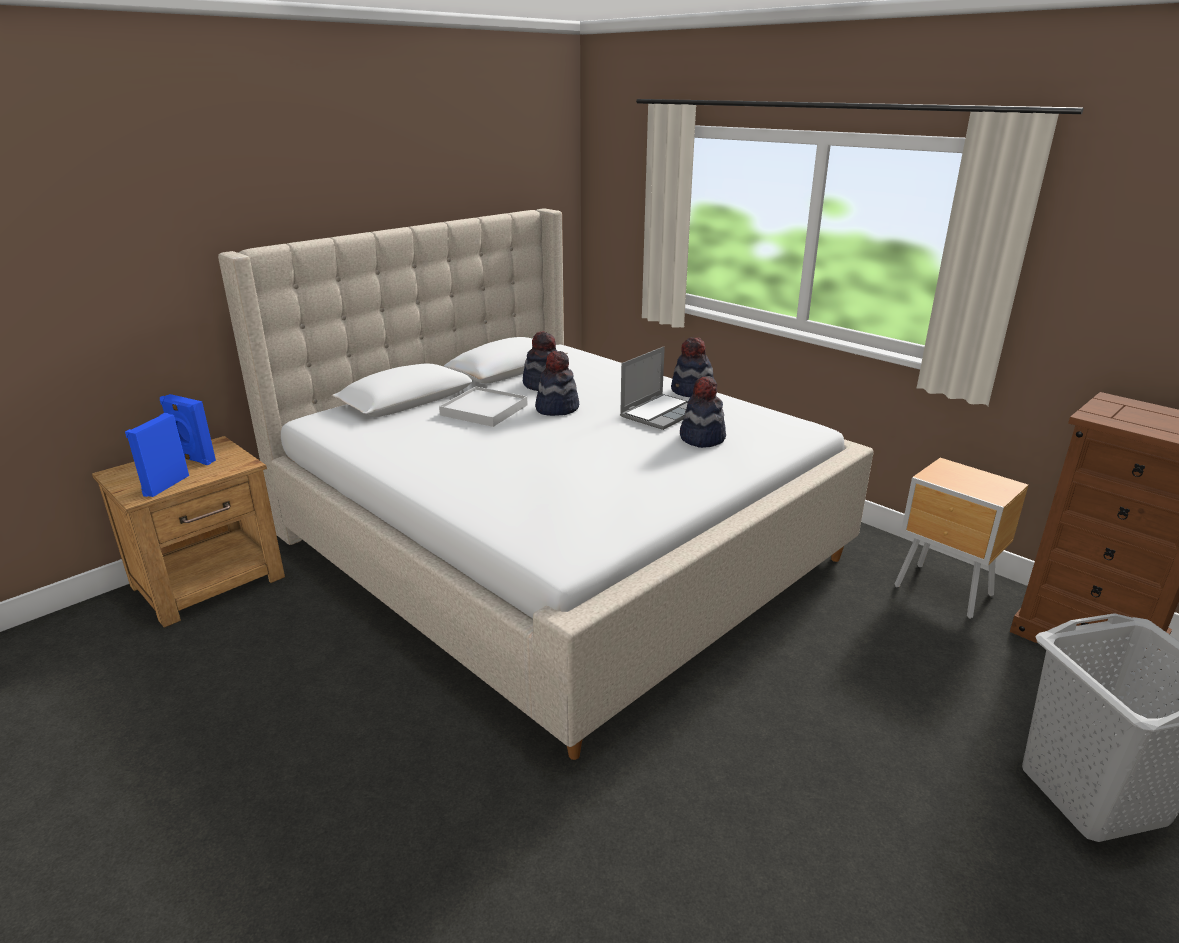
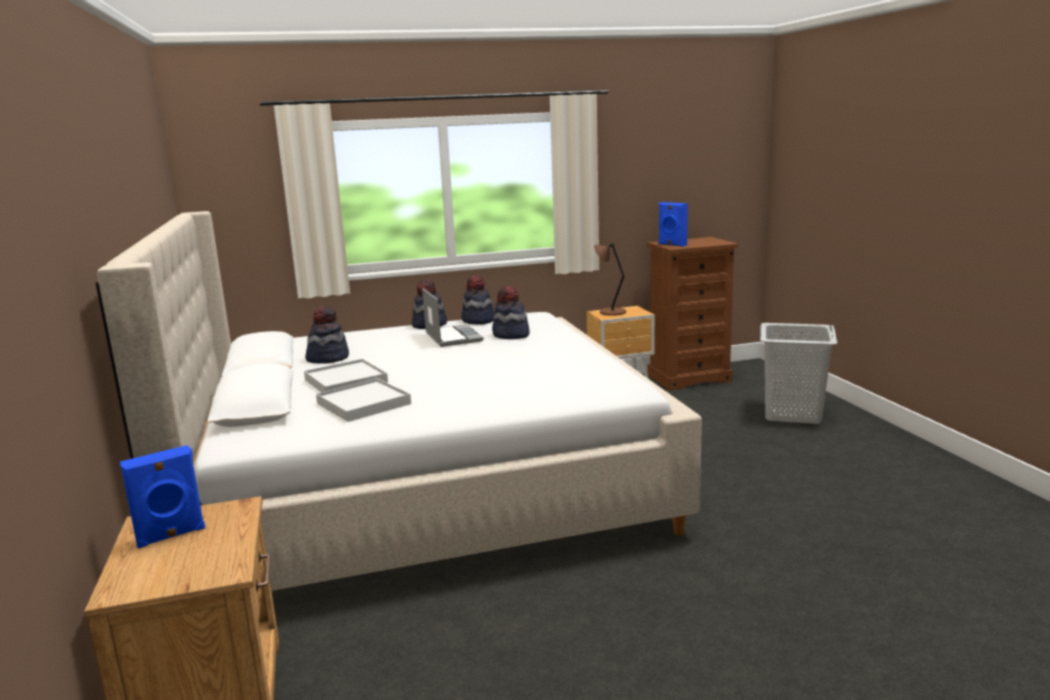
camera: 60 degrees left, 10 degrees down
(165, 485) = (222, 554): blue speaker -> blue speaker (672, 245)
(429, 434) = (363, 404): none -> white tray
(556, 408) = (388, 360): hat -> hat (478, 321)
(960, 474) = (611, 312): none -> brown table lamp

